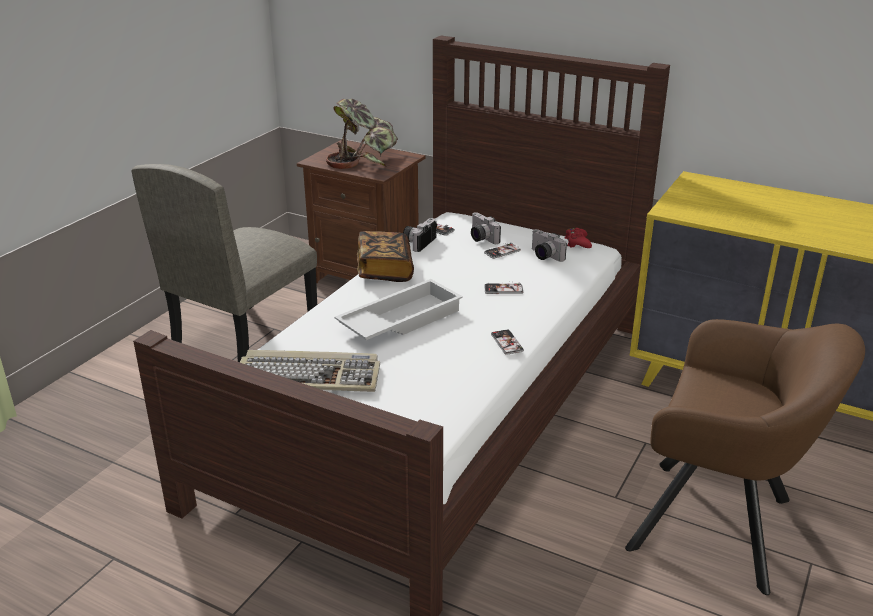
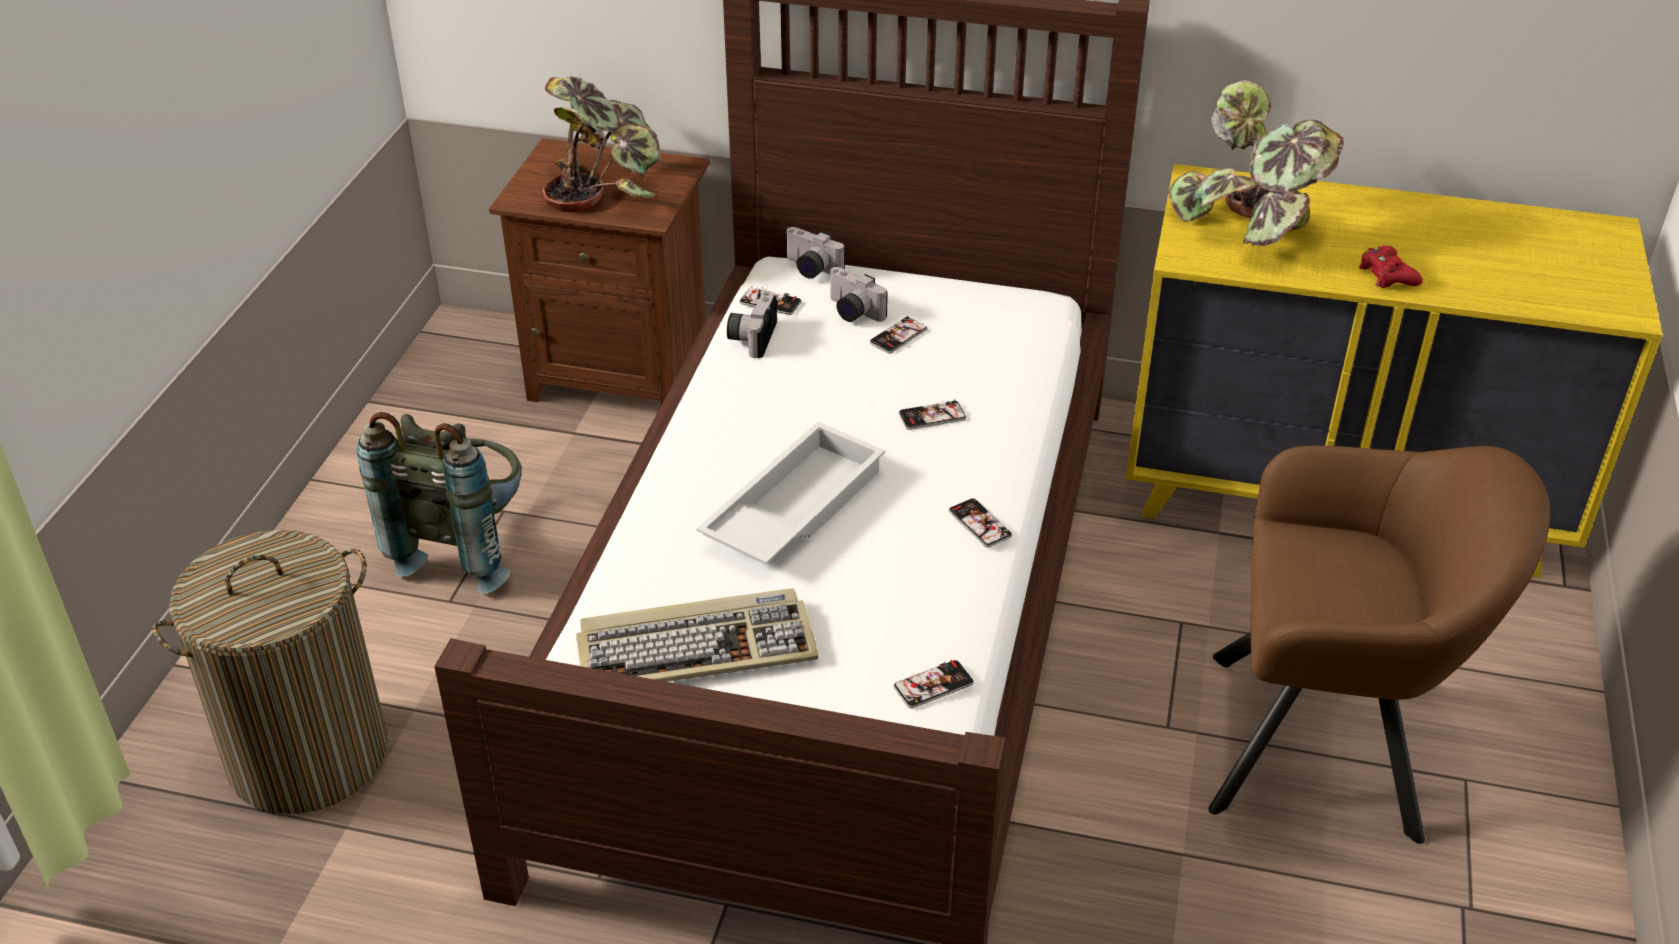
camera: 15 degrees left, 10 degrees up
(113, 424) = (308, 754): none -> laundry basket
(245, 342) = (464, 546): beige chair -> grey backpack
(385, 270) = (721, 407): book -> none
(438, 416) = (933, 685): none -> phone
(544, 256) = (968, 335): camera -> camera (810, 269)
(577, 243) = (1011, 298): red game controller -> red game controller (1387, 275)
(717, 201) = (1250, 226): none -> potted plant

